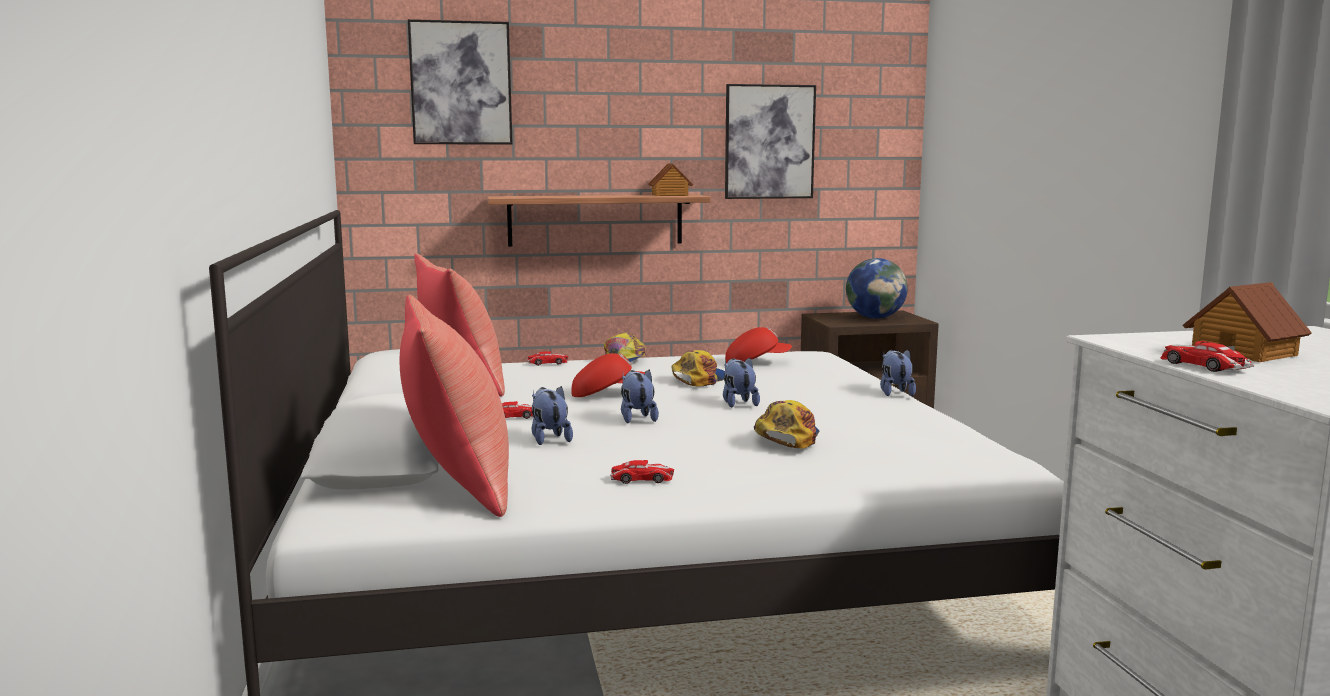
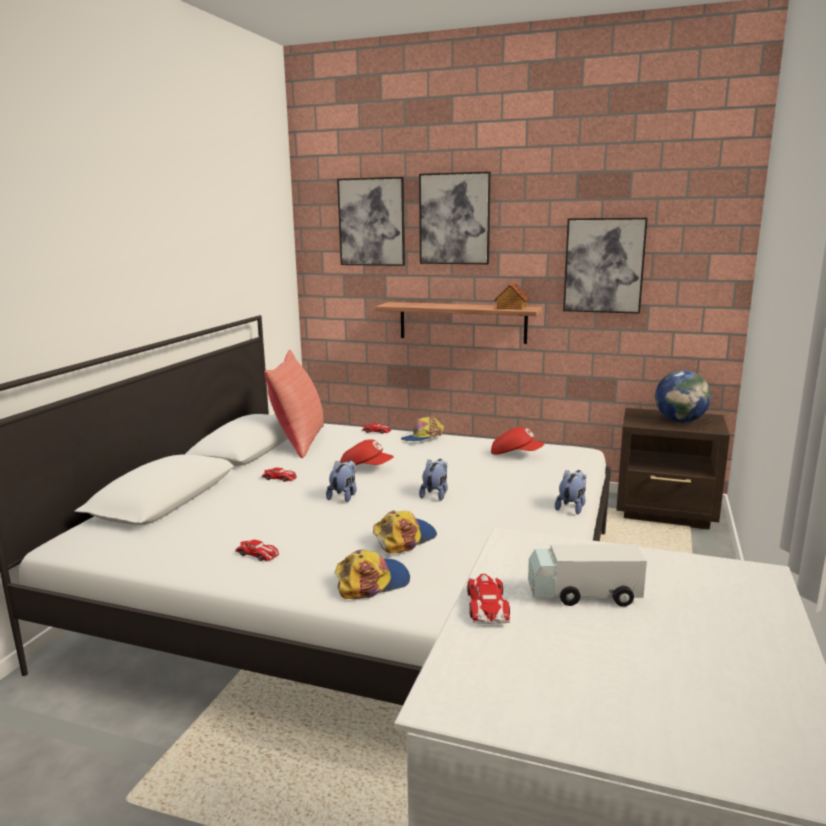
camera: 30 degrees right, 5 degrees up
(457, 484) = (161, 530): red pillow -> none
(549, 439) = (267, 503): plush toy -> none
(582, 81) = (454, 219): none -> picture
(699, 379) = (448, 464): cap -> cap (372, 581)
(1244, 352) = (583, 594): toy house -> toy truck

